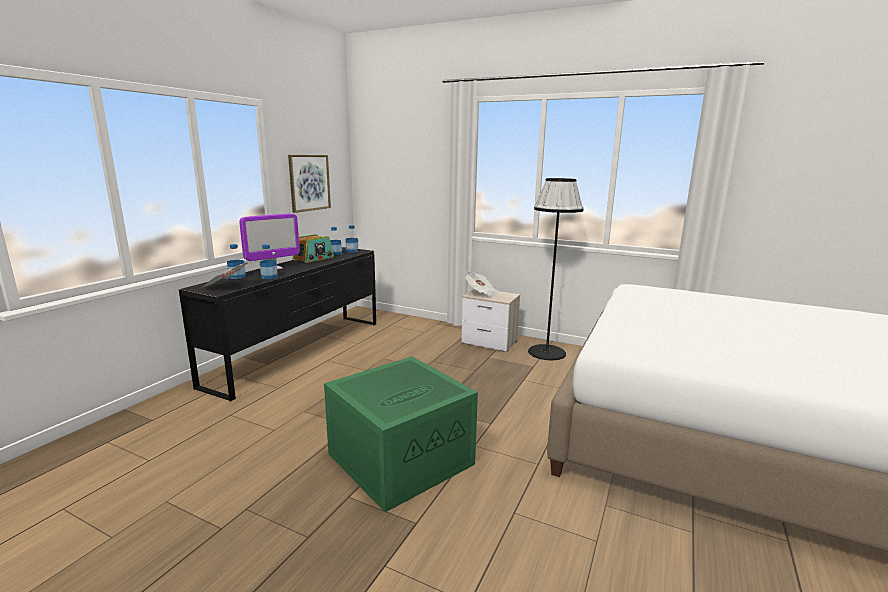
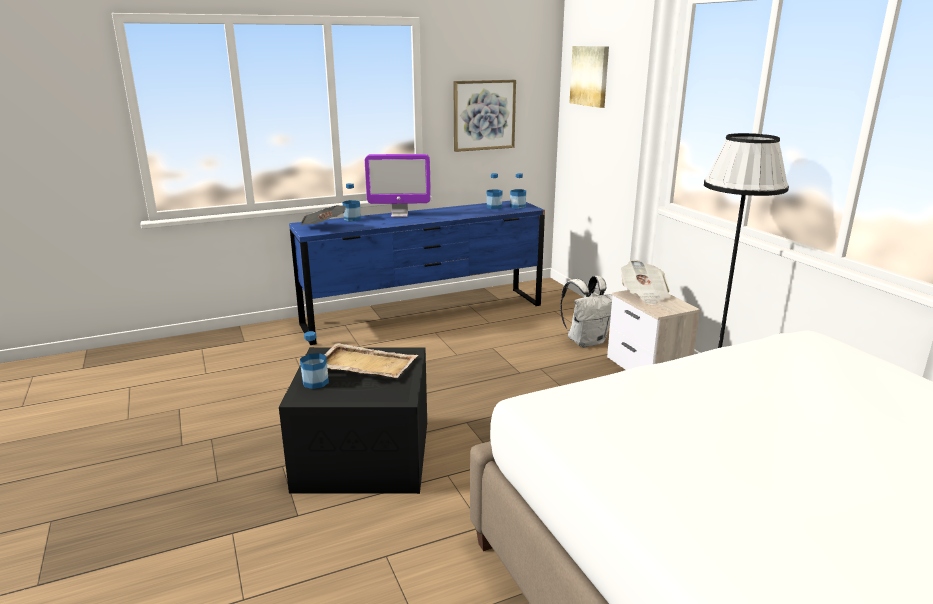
camera: 40 degrees right, 5 degrees up
(269, 277) = (377, 224): bottle -> bottle (315, 382)
(300, 351) = (424, 315): black dresser -> blue dresser
(314, 259) = (458, 210): radio -> none
(384, 152) = (590, 76): none -> picture
(391, 379) = (365, 364): none -> beige tray
(401, 457) = (366, 454): green storage box -> black storage box
(436, 337) = (587, 341): none -> white backpack

